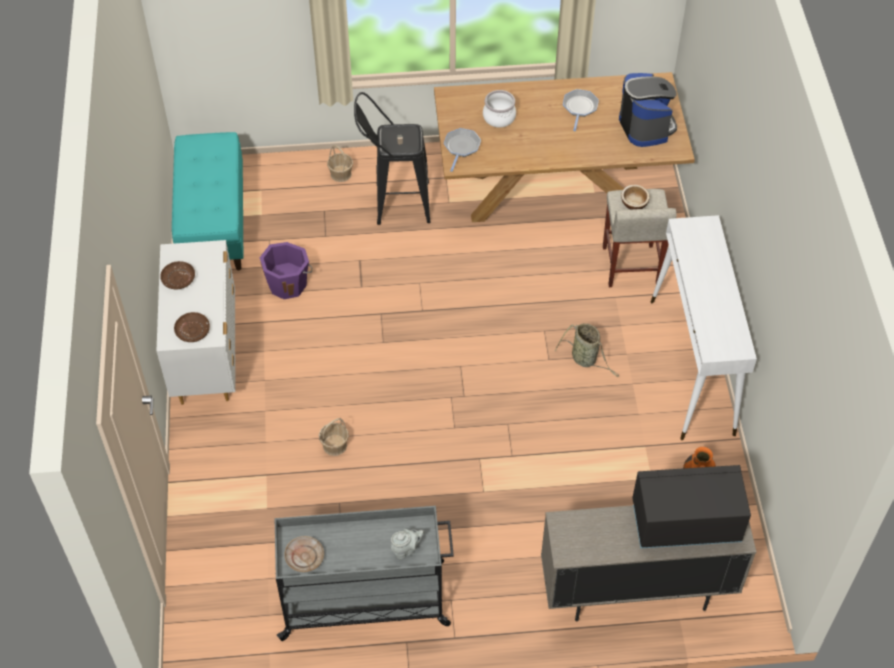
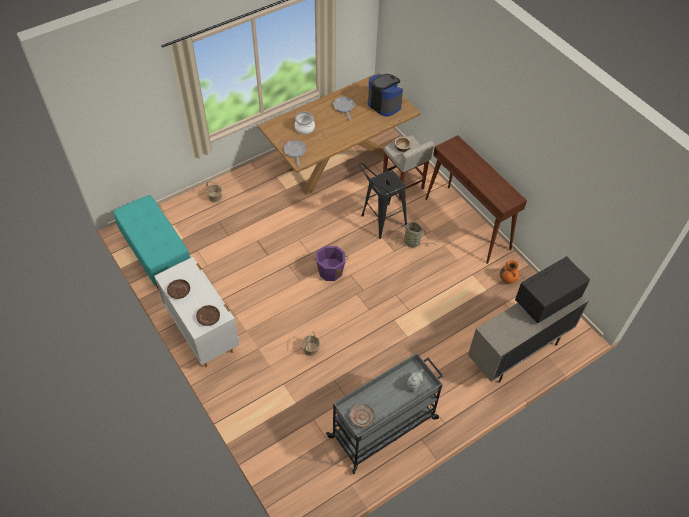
camera: 30 degrees left, 0 degrees up
(288, 284) = (224, 271): purple bucket -> purple bucket (330, 271)
(395, 203) = (256, 201): black stool -> black stool (379, 222)
(692, 367) = (467, 224): white console table -> brown console table

